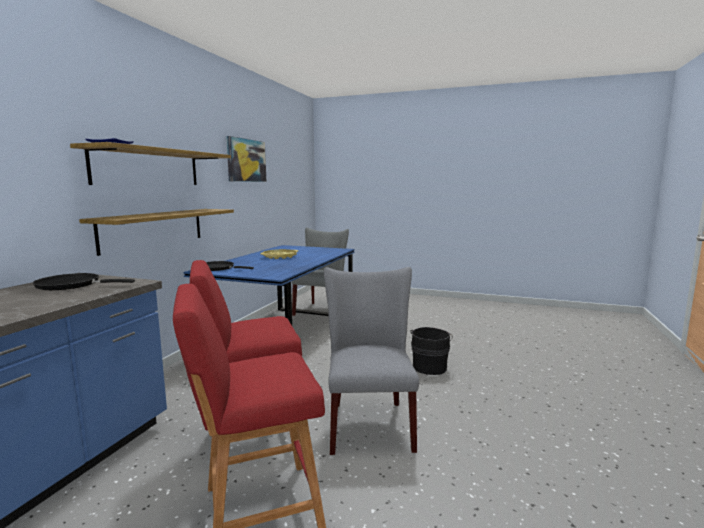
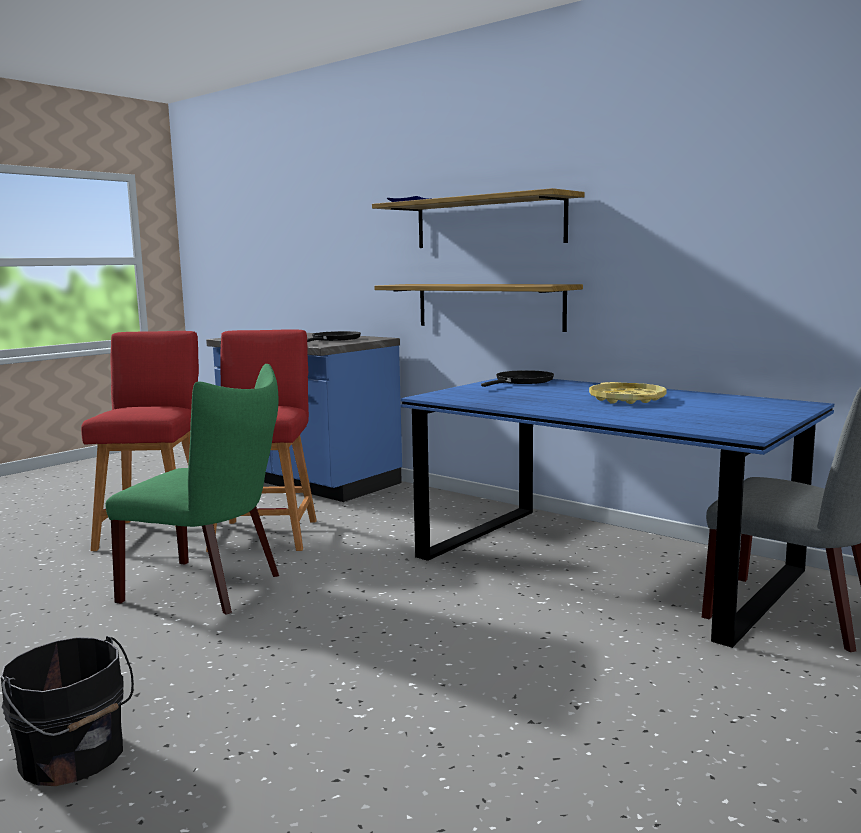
camera: 110 degrees right, 0 degrees up
(246, 160) = (721, 182): picture -> none
(368, 422) = (211, 588): grey chair -> green chair
(430, 366) = (320, 675): black bucket -> black bucket (73, 757)

